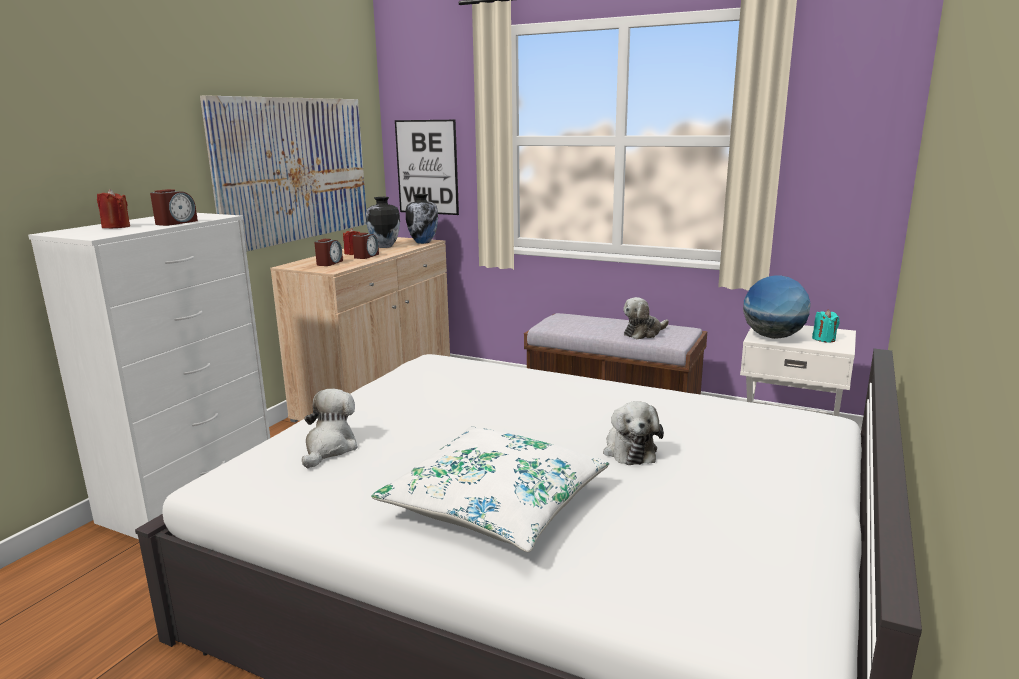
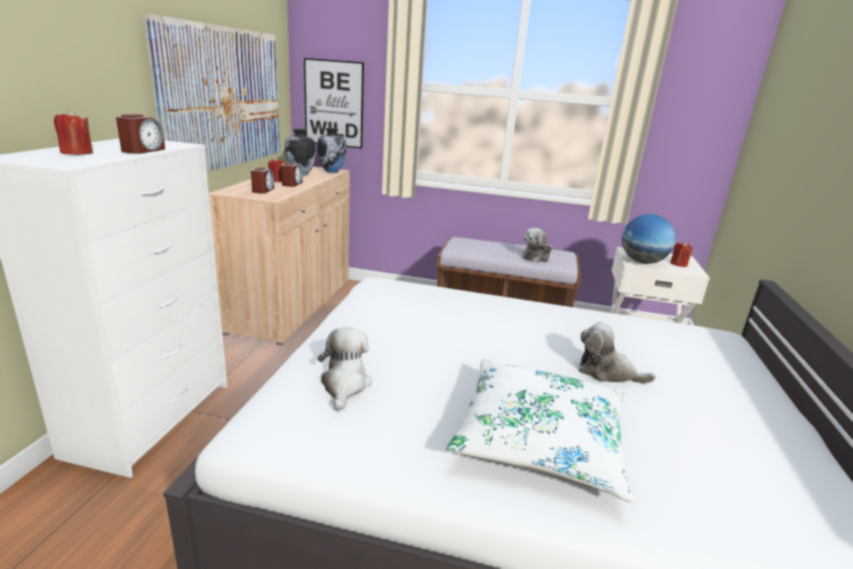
camera: 15 degrees left, 5 degrees up
(629, 450) = (607, 372): plush toy -> plush toy turned 135 degrees clockwise
(824, 339) = (678, 264): turquoise candle -> red candle

